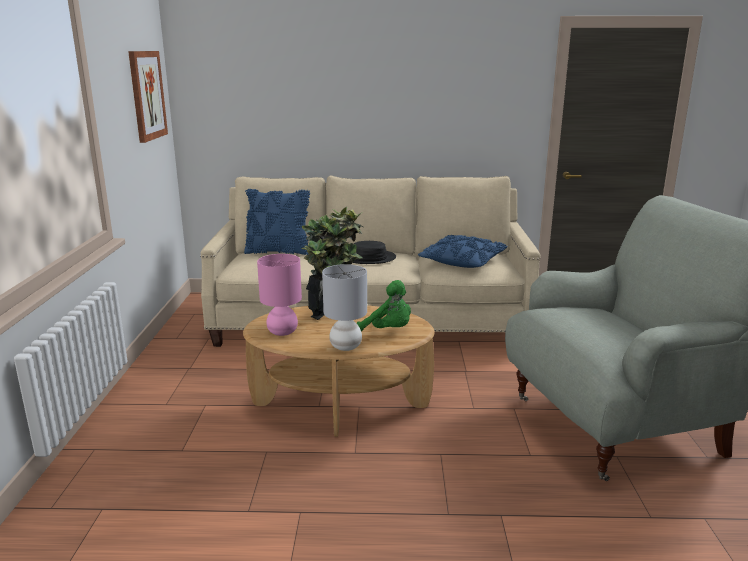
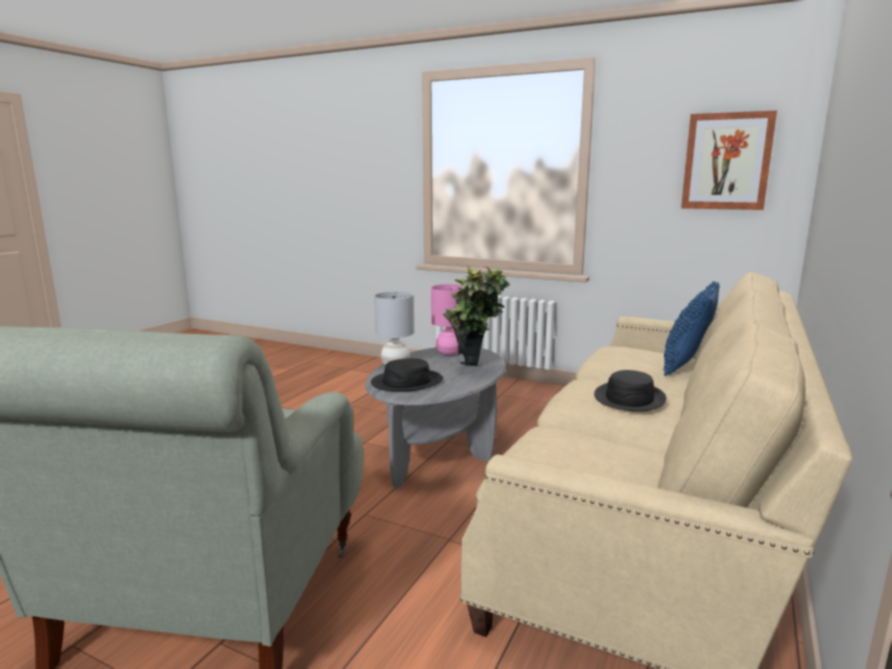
camera: 115 degrees right, 5 degrees down
(340, 406) = (439, 449): brown coffee table -> grey coffee table
(388, 330) = (407, 382): green plush toy -> black hat
(463, 261) = (585, 454): blue pillow -> none

